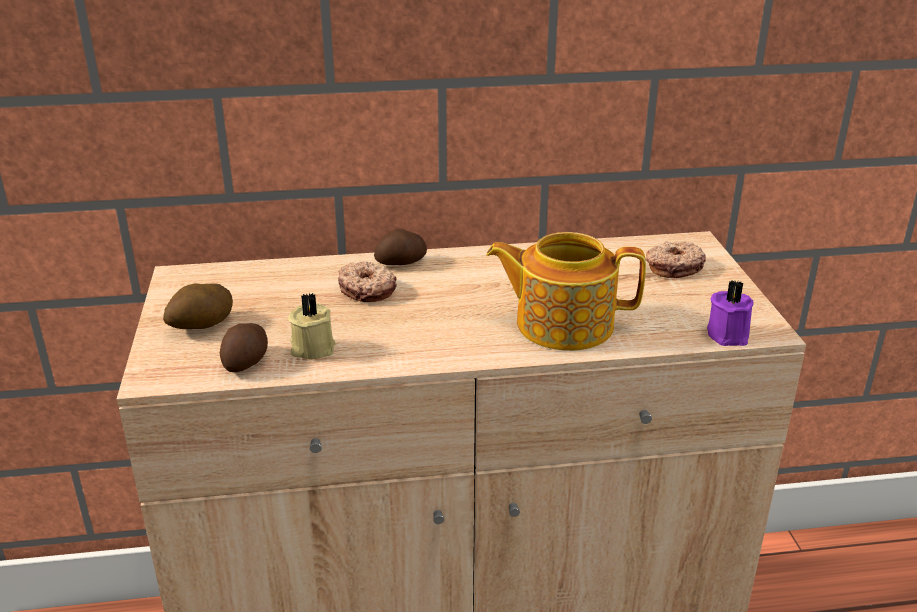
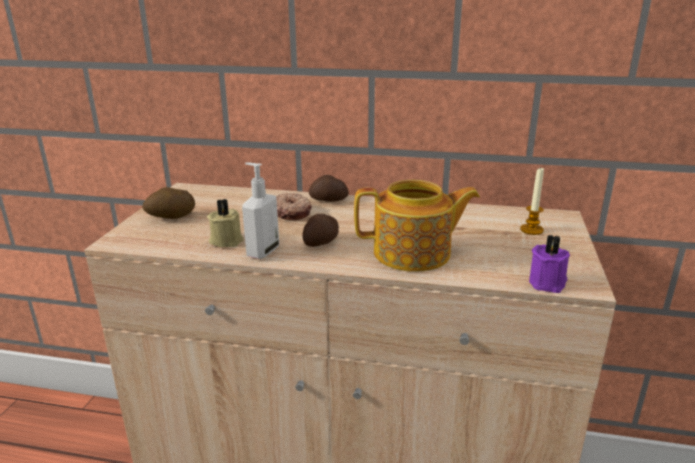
camera: 20 degrees right, 5 degrees down
(247, 362) = (179, 242): potato -> potato (322, 242)
(373, 355) = (262, 251): none -> soap dispenser
(562, 324) = (414, 254): teapot -> teapot turned 150 degrees clockwise
(673, 267) = (531, 230): donut -> candle

